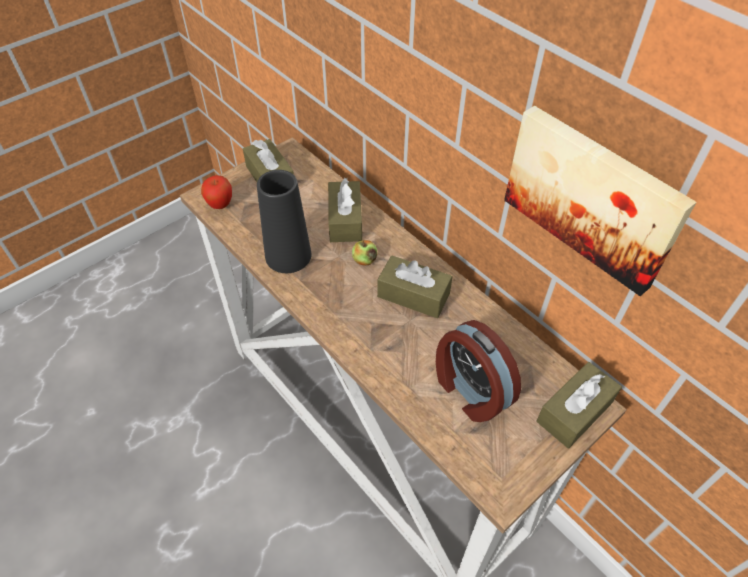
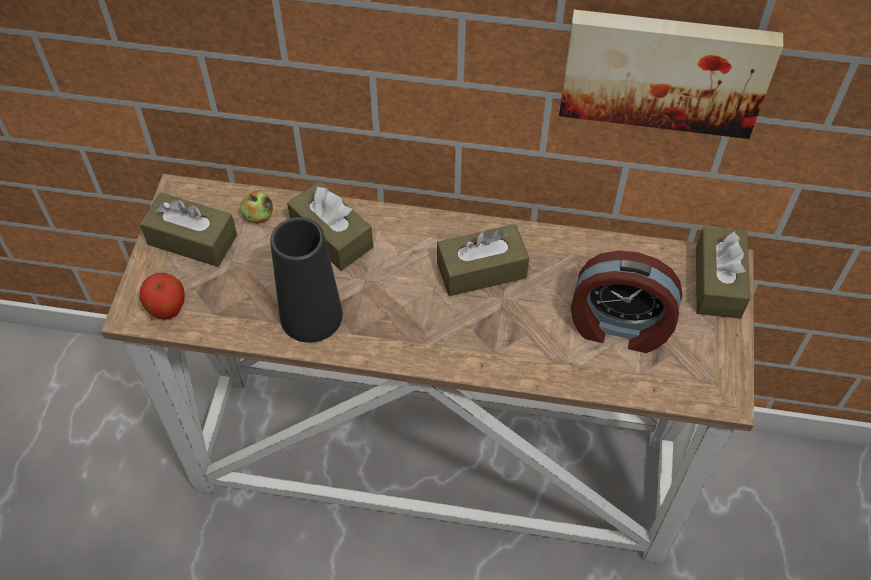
camera: 40 degrees left, 5 degrees up
(364, 260) = (397, 266): apple -> apple (258, 216)

